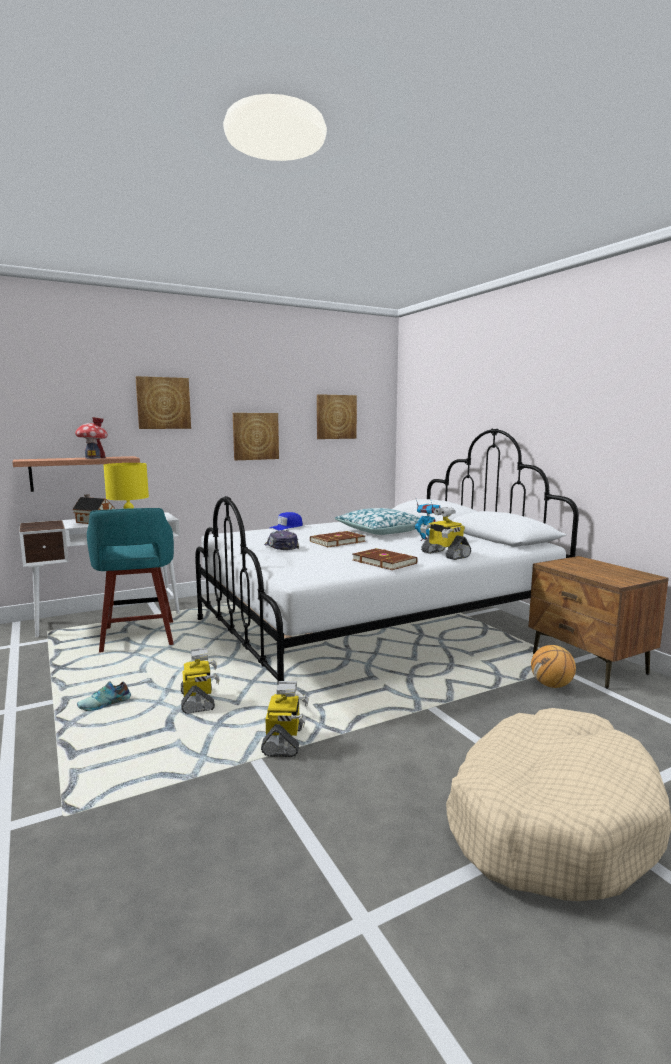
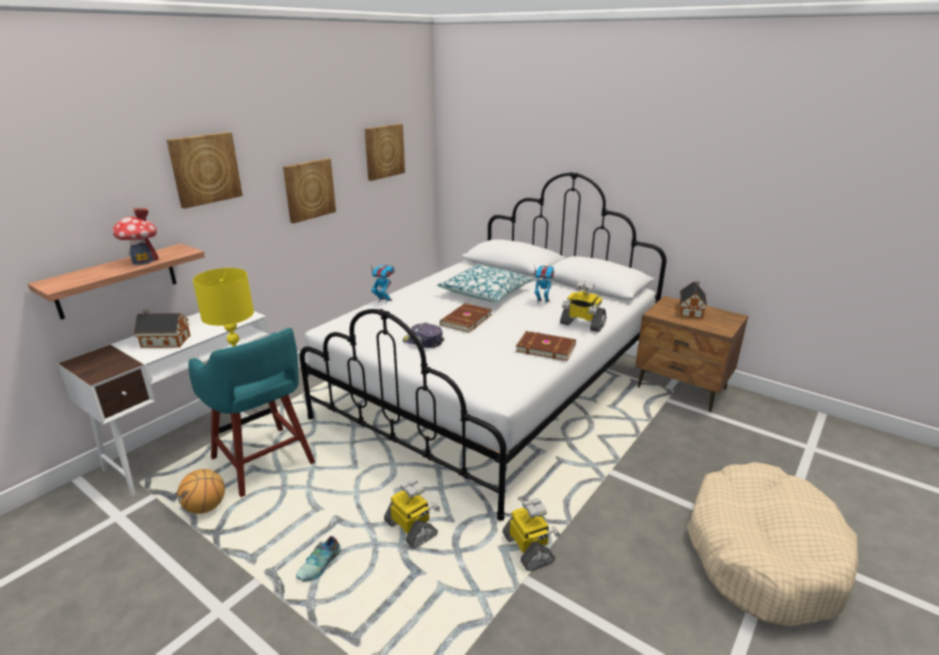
camera: 25 degrees left, 15 degrees up
(286, 527) = (384, 300): blue cap -> toy robot
(551, 685) = (673, 419): basketball -> basketball (206, 507)
(596, 567) = (691, 310): none -> toy house

